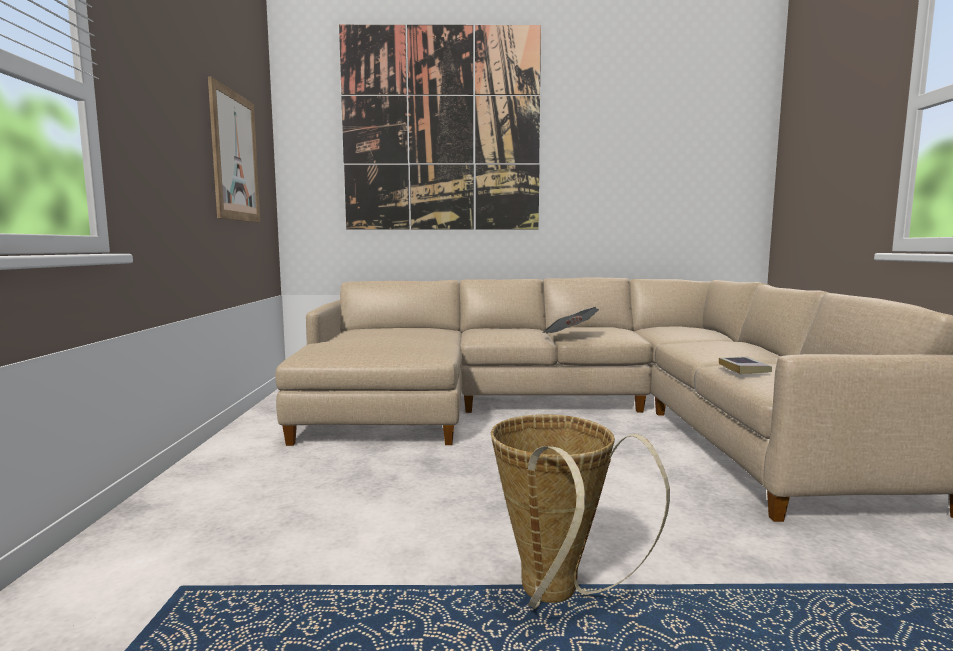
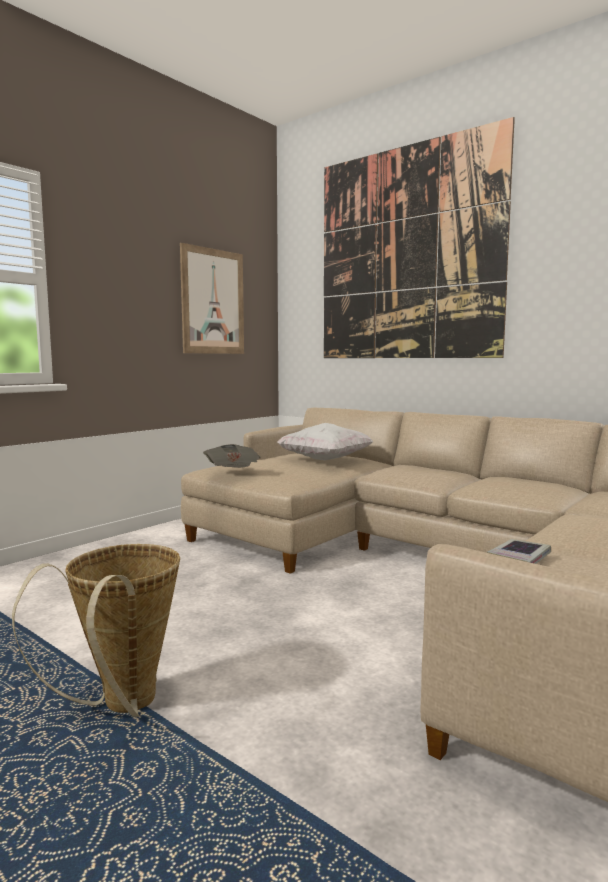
camera: 40 degrees right, 0 degrees up
(410, 331) = (325, 460): none -> white pillow
(569, 336) = (466, 486): newspaper -> newspaper (233, 472)

